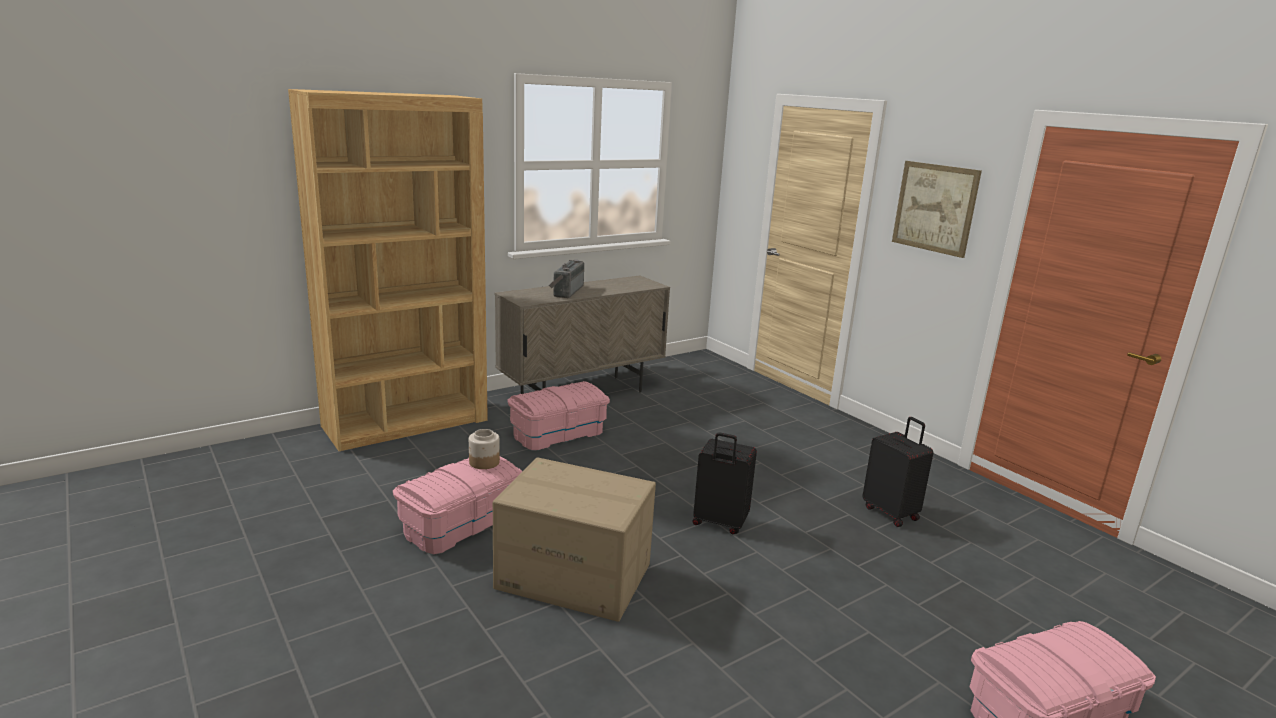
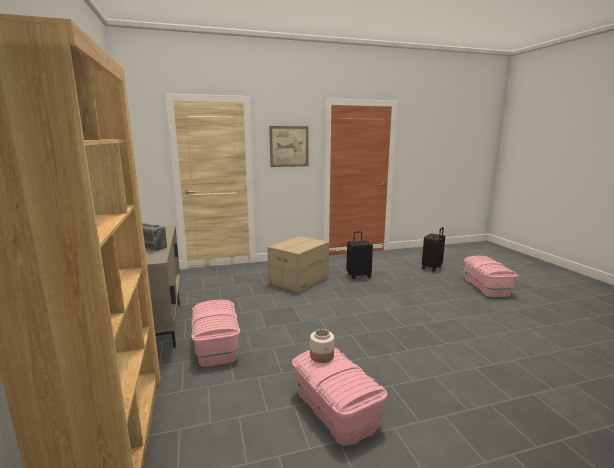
camera: 70 degrees left, 5 degrees down
(574, 576) = (407, 366): cardboard box -> cardboard box (298, 280)
(719, 523) = (358, 313): black suitcase -> black suitcase (432, 268)

